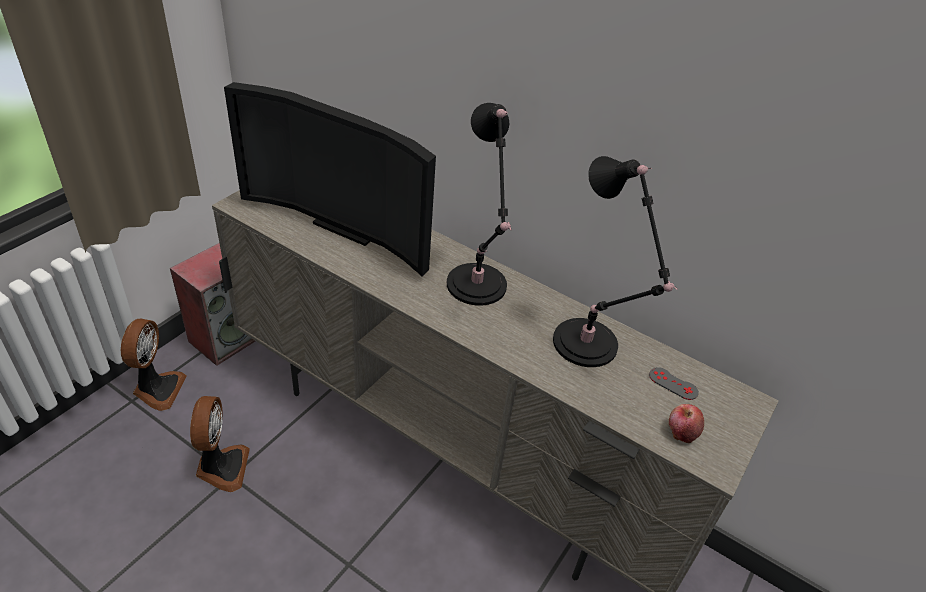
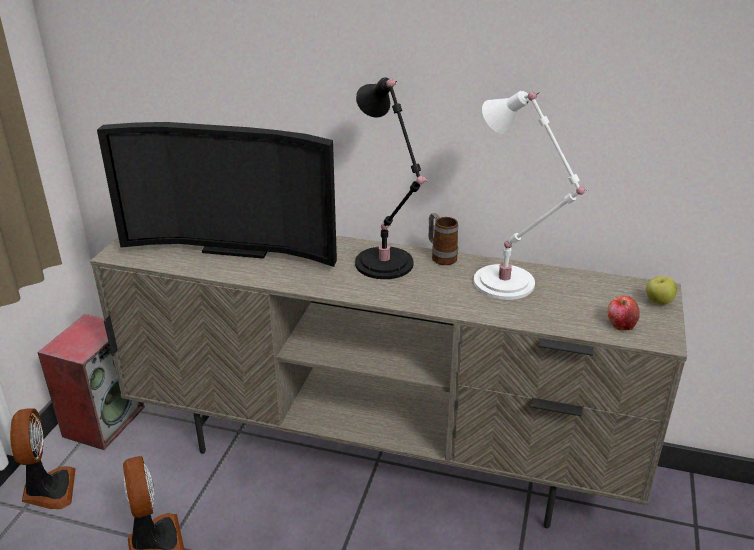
camera: 15 degrees left, 10 degrees down
(537, 292) = (441, 257): none -> mug
(588, 347) = (508, 285): black table lamp -> white table lamp
(673, 383) = (593, 293): grey game controller -> none
(739, 417) = (658, 302): none -> apple

